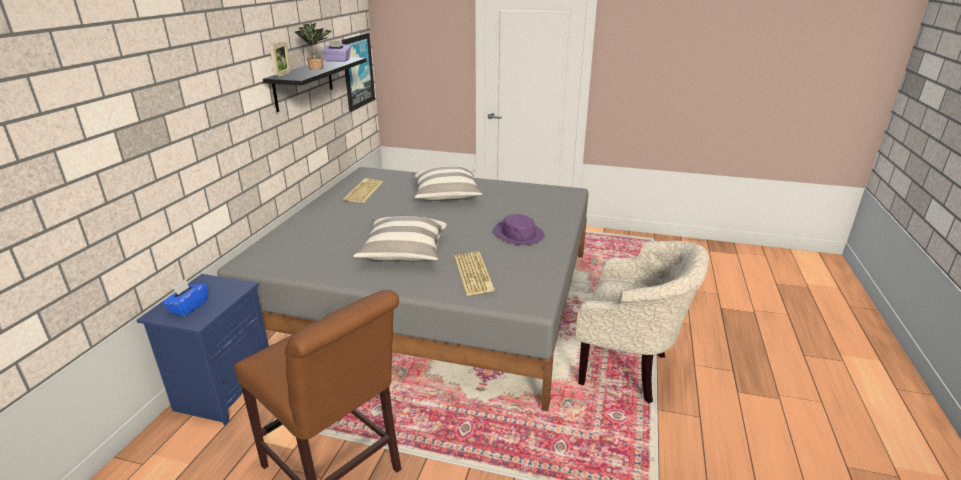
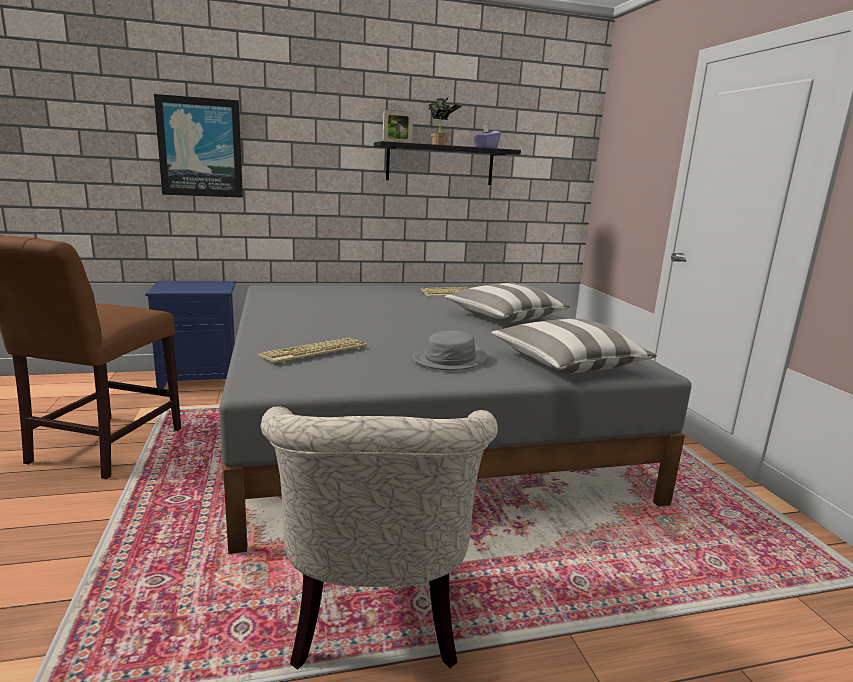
camera: 60 degrees right, 10 degrees down
(188, 307) = (179, 286): blue tissue box -> none
(357, 71) = (551, 179): picture -> picture (200, 147)
(404, 252) = (337, 322): pillow -> pillow (567, 364)
(518, 234) = (450, 358): purple hat -> grey hat

